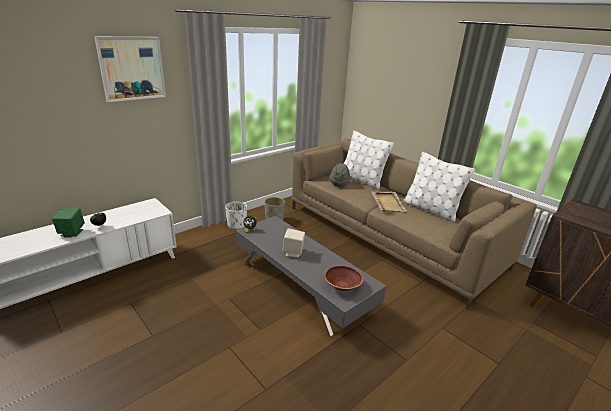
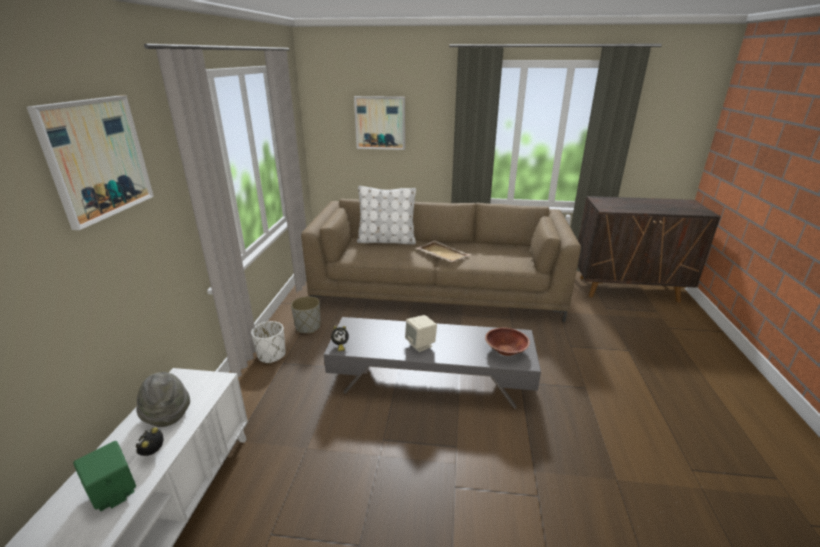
camera: 40 degrees left, 0 degrees up
(339, 184) = (373, 252): grey hat -> grey hat (167, 413)
(397, 84) = (380, 123): none -> picture
(431, 209) = (481, 245): white pillow -> none

